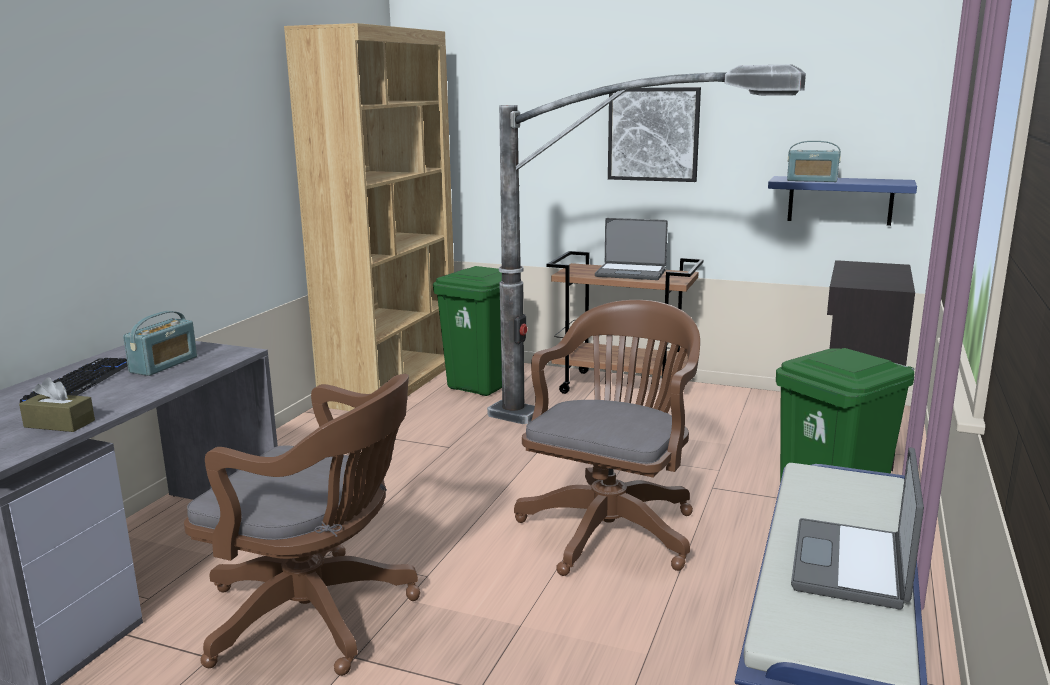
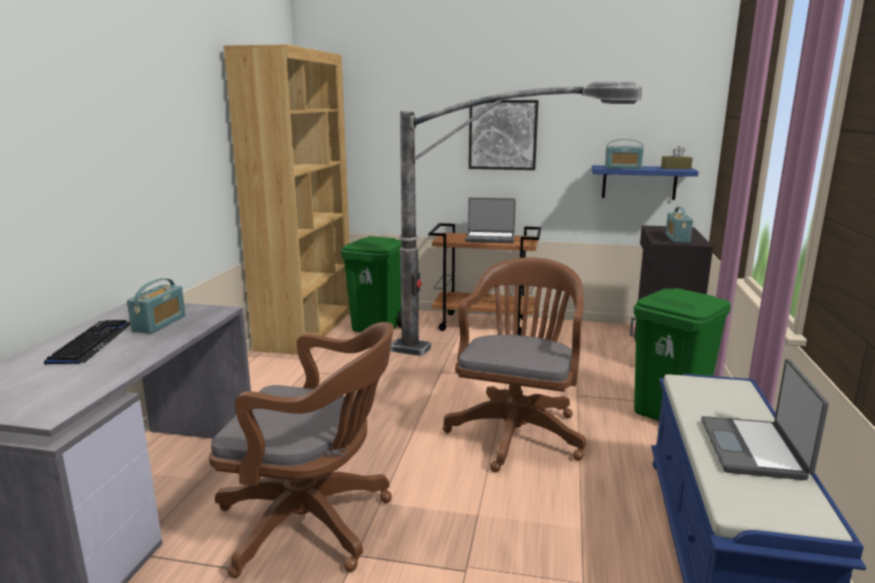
camera: 10 degrees left, 0 degrees up
(59, 424) = (90, 380): brown tissue box -> brown tissue box (675, 168)
(871, 280) = (677, 238): none -> radio

